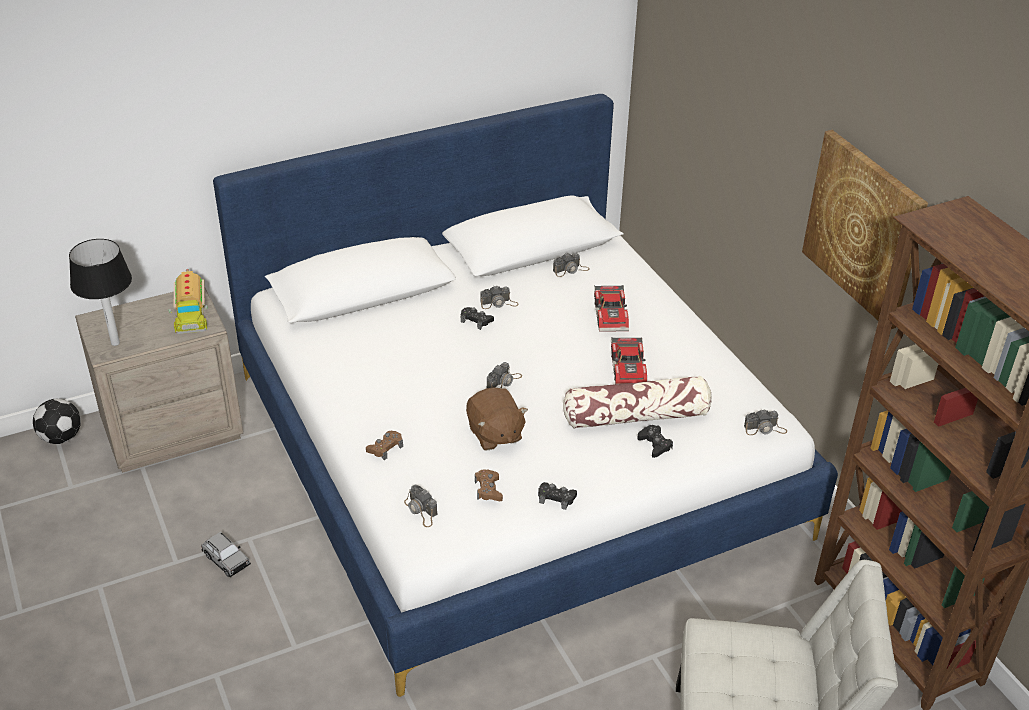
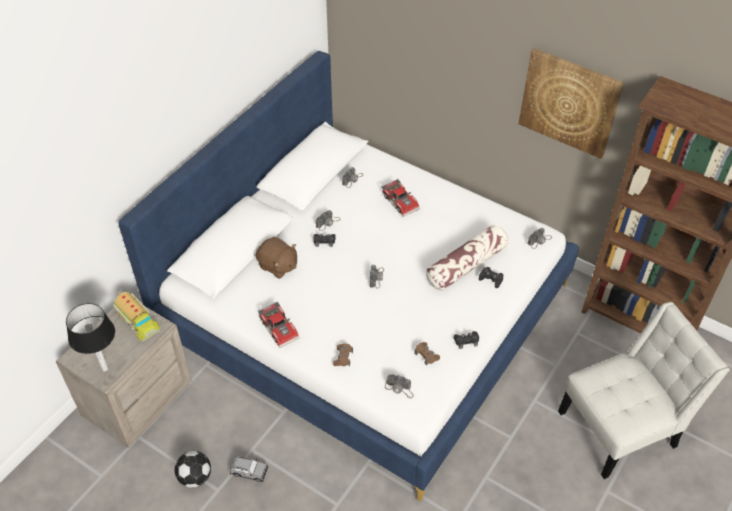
camera: 30 degrees left, 10 degrees up
(62, 437) = (63, 444): football -> football (195, 477)
(494, 434) = (400, 316): brown plush toy -> brown plush toy (278, 266)
(630, 369) = (440, 234): toy car -> toy car (280, 328)

